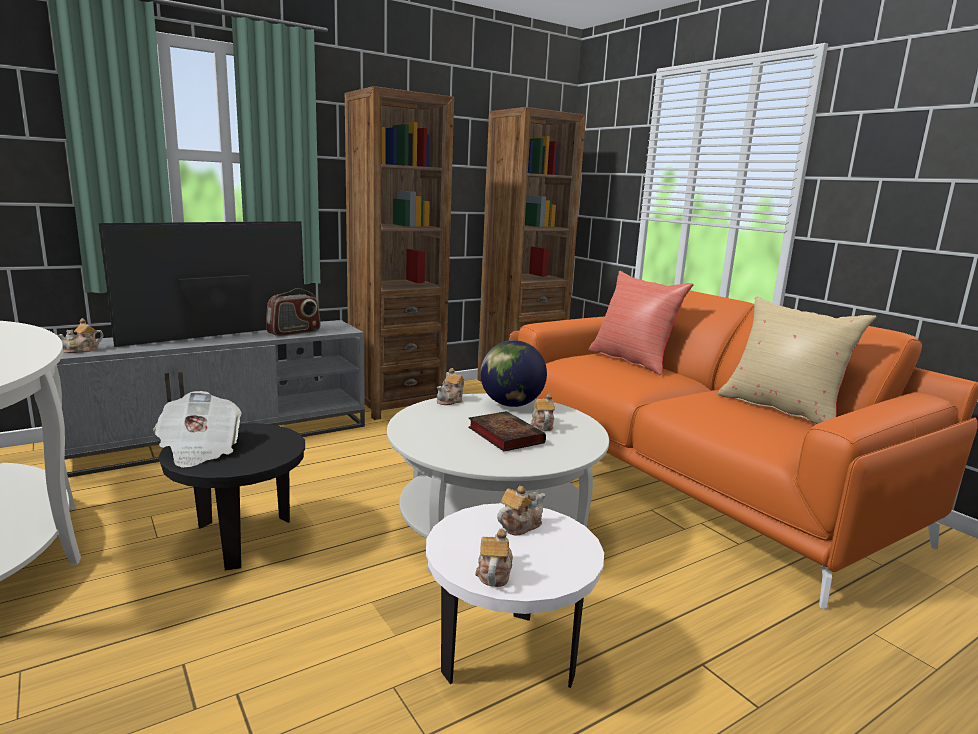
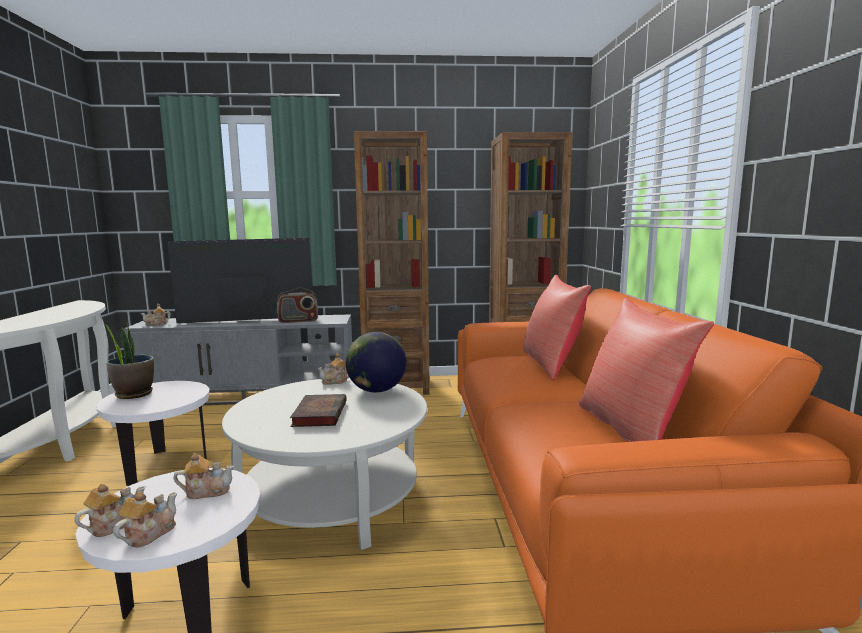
camera: 30 degrees right, 5 degrees down
(199, 449) = (134, 394): newspaper -> potted plant
(240, 540) = (163, 467): black side table -> white side table
(541, 425) = (366, 411): teapot -> teapot (149, 534)
(782, 409) = (631, 431): beige pillow -> red pillow

